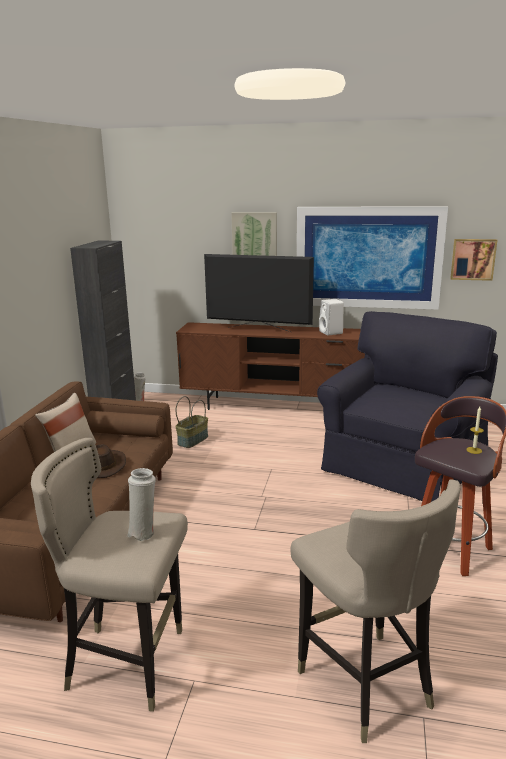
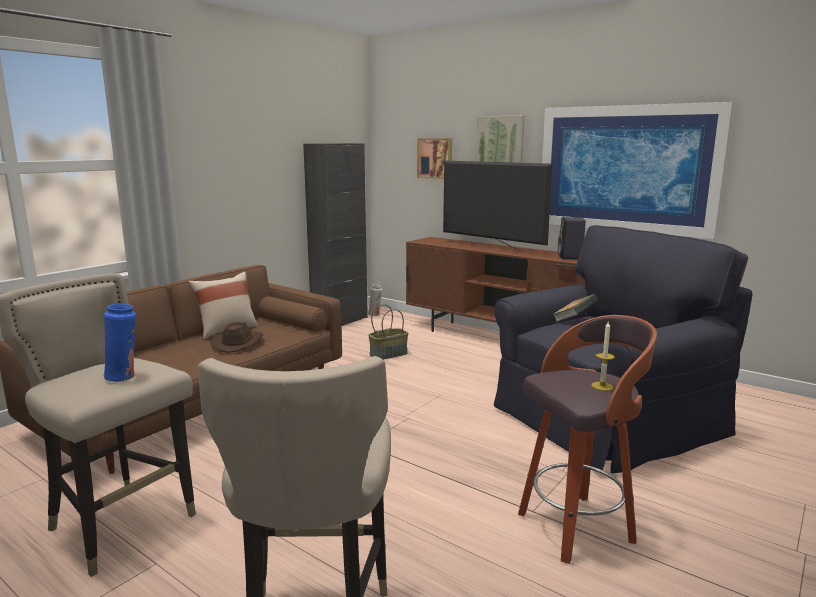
camera: 25 degrees right, 5 degrees down
(143, 532) = (123, 376): white vase -> blue vase
(331, 332) = (570, 257): white speaker -> black speaker
(376, 391) = (574, 320): none -> book
(473, 259) = (768, 173): picture -> picture (435, 158)

